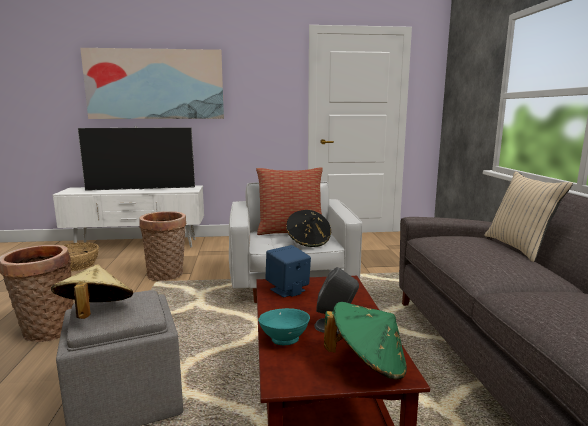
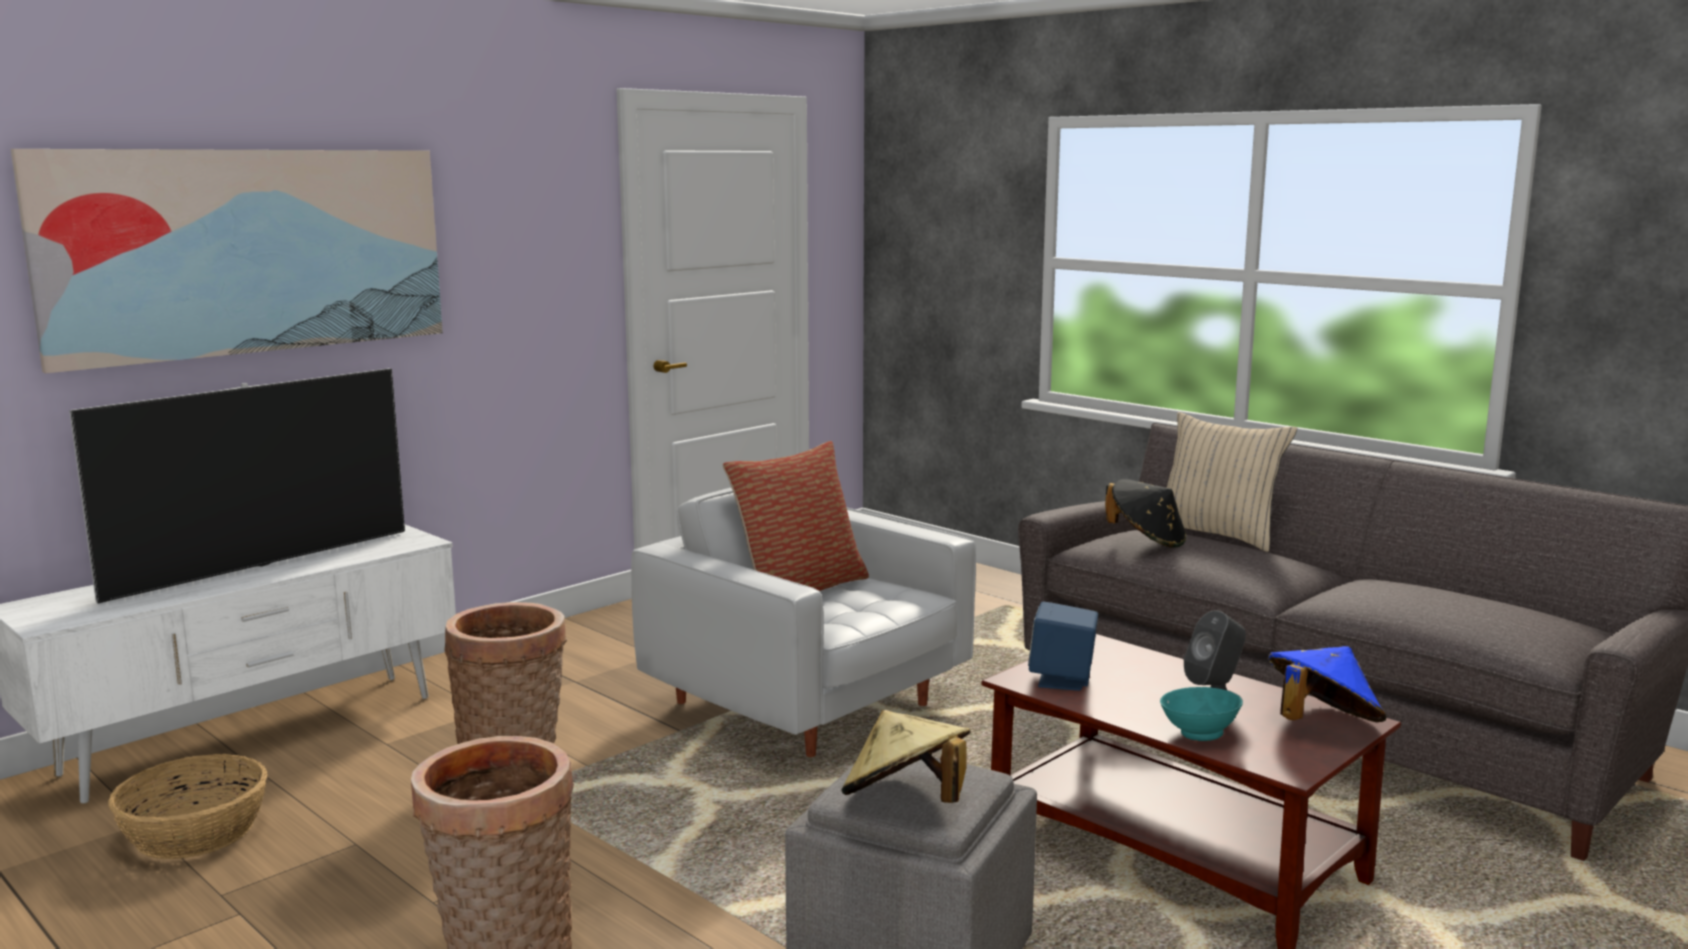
camera: 40 degrees left, 0 degrees up
(308, 241) = (885, 600): black hat -> black hat (1146, 540)
(367, 364) = (1321, 724): green hat -> blue hat

